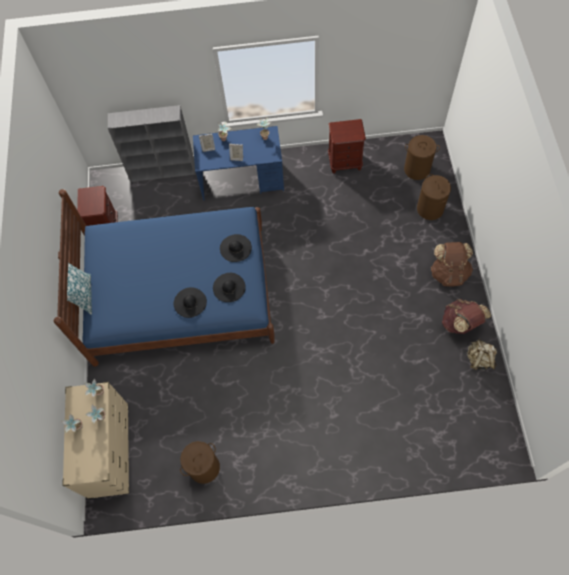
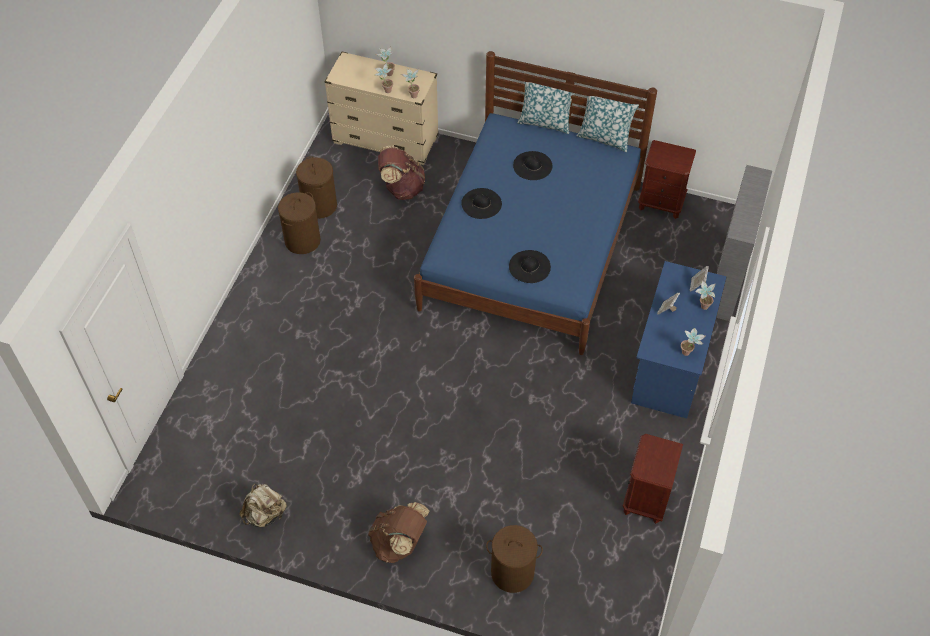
camera: 110 degrees right, 10 degrees down
(86, 248) = (604, 138): none -> pillow
(229, 287) = (480, 243): black hat -> black hat (532, 165)
(417, 169) = (590, 591): brown laundry basket -> brown laundry basket (302, 241)
(460, 323) = (323, 518): brown backpack -> brown backpack (401, 188)

